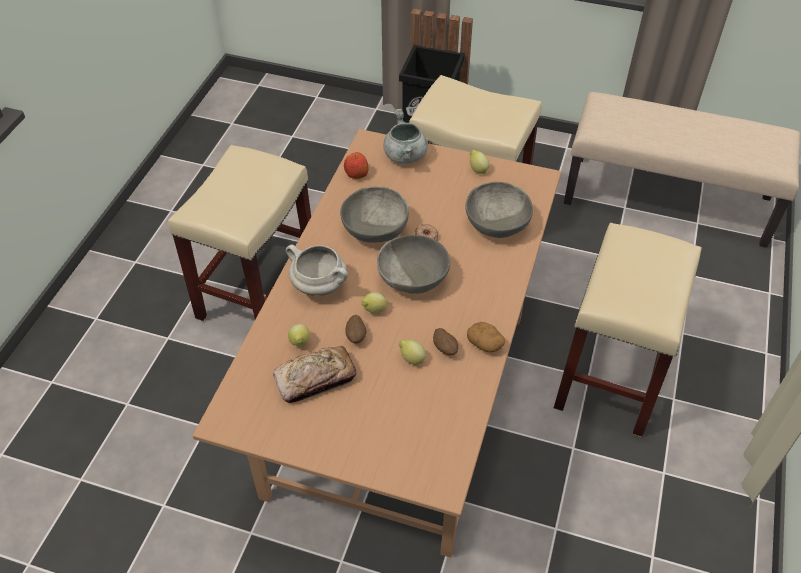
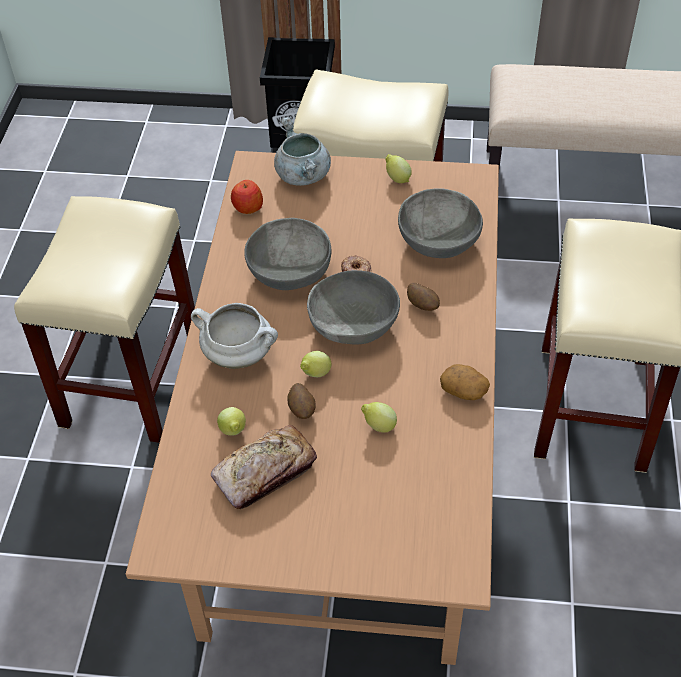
camera: 10 degrees left, 0 degrees up
(445, 348) = (416, 405): potato -> potato (422, 306)

